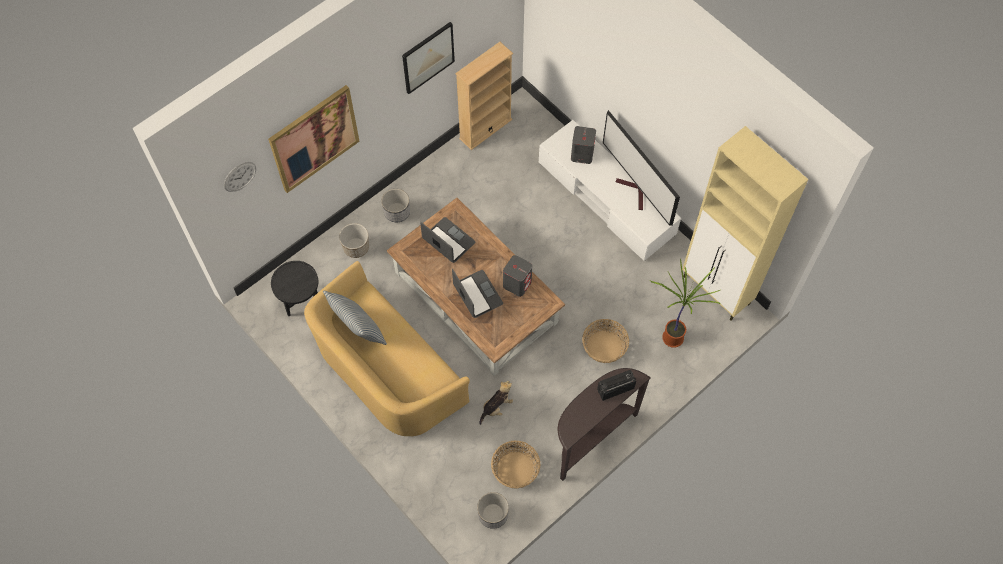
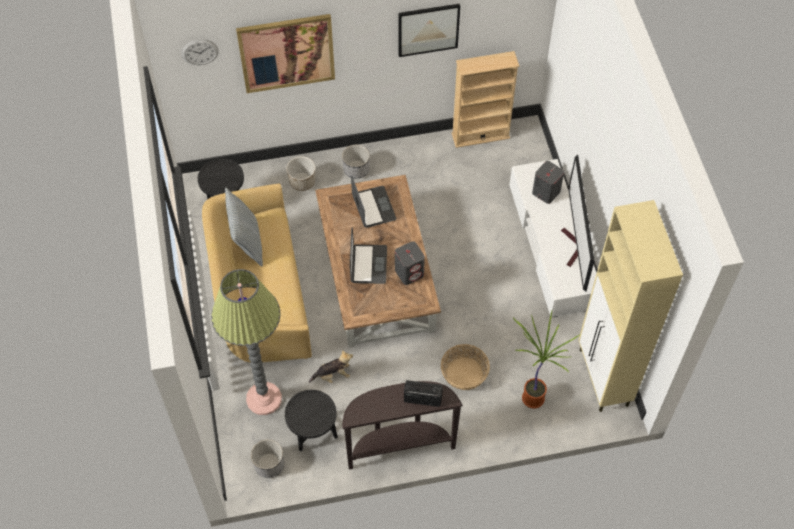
camera: 30 degrees right, 5 degrees down
(450, 460) = (264, 399): none -> floor lamp
(515, 469) = (313, 436): basket -> black side table

